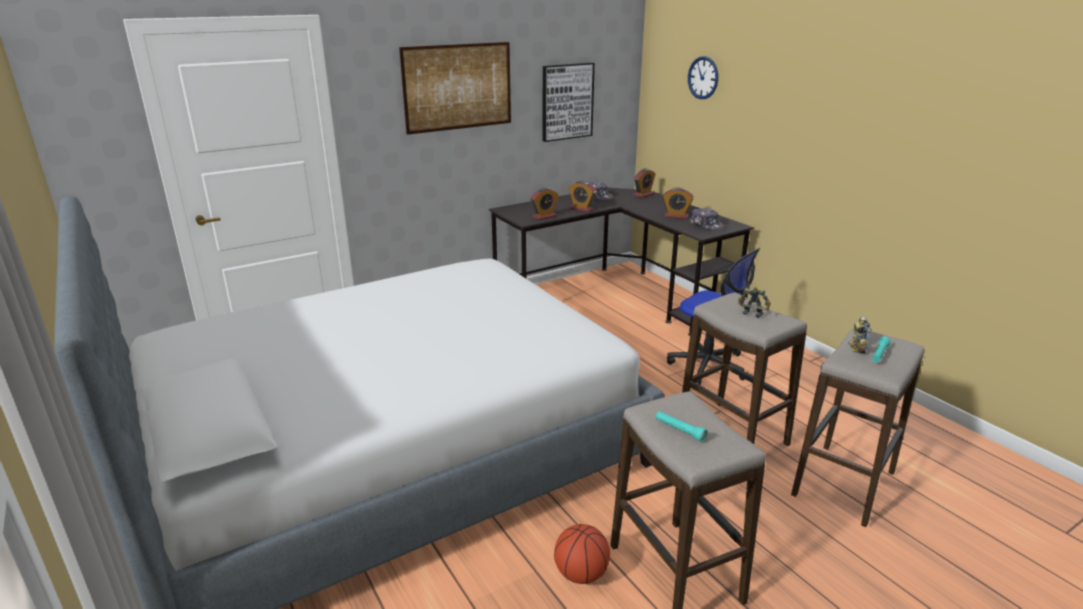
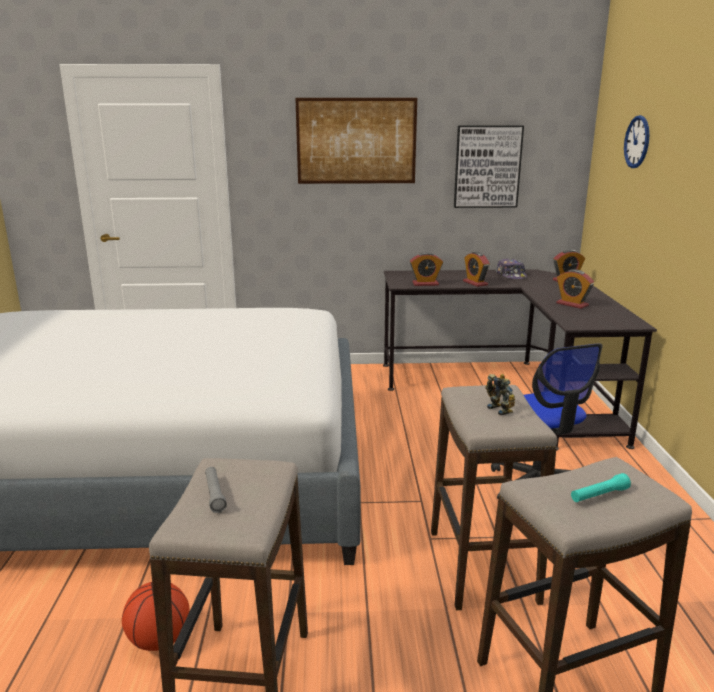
camera: 30 degrees right, 5 degrees down
(680, 430) = (215, 494): turquoise flashlight -> grey flashlight
(706, 225) = (595, 318): cap -> none
(854, 348) = (576, 479): toy robot -> none

